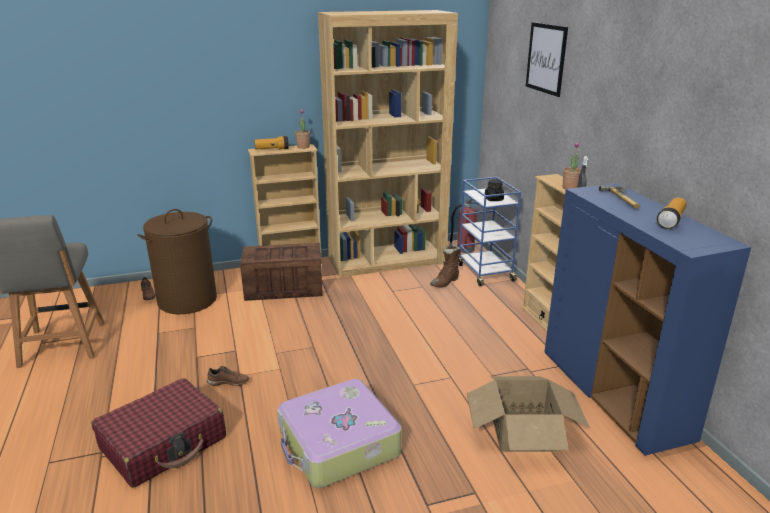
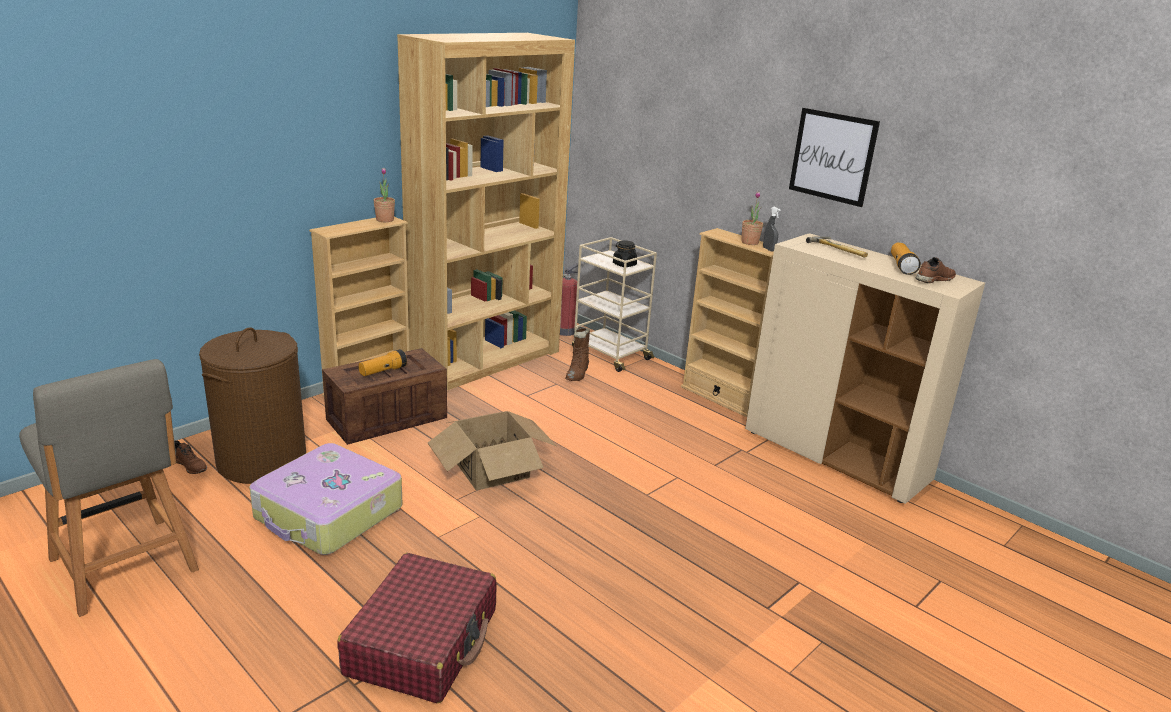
camera: 30 degrees left, 0 degrees up
(229, 382) = (432, 548): brown shoe -> brown shoe (934, 279)
(272, 149) = (347, 227): flashlight -> flashlight (383, 371)
(338, 445) = (629, 579): suitcase -> suitcase (328, 514)
(484, 272) = (610, 355): blue cart -> beige cart
(523, 431) = (789, 512): cardboard box -> cardboard box (491, 469)
(546, 58) = (685, 96): picture -> picture (832, 156)
(614, 396) = (836, 457): blue cabinet -> beige cabinet

